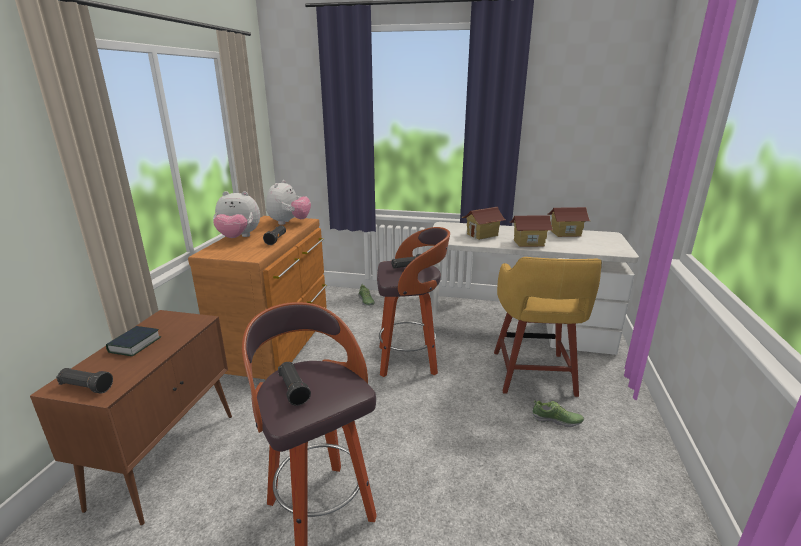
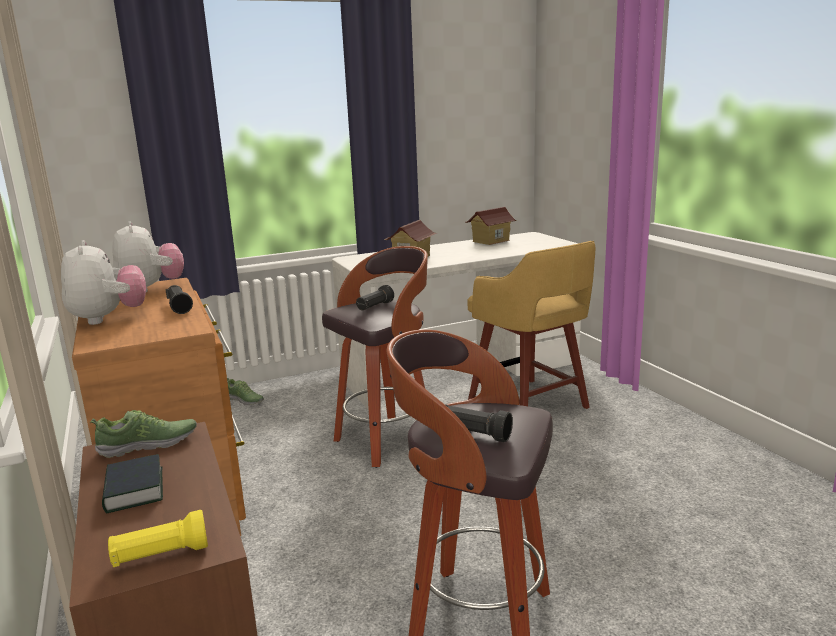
camera: 35 degrees left, 5 degrees down
(86, 387) = (161, 555): black flashlight -> yellow flashlight
(239, 238) = (108, 318): plush toy -> plush toy turned 75 degrees counterclockwise
(528, 243) = (472, 255): toy house -> none
(556, 420) = (595, 433): shoe -> shoe (148, 445)

